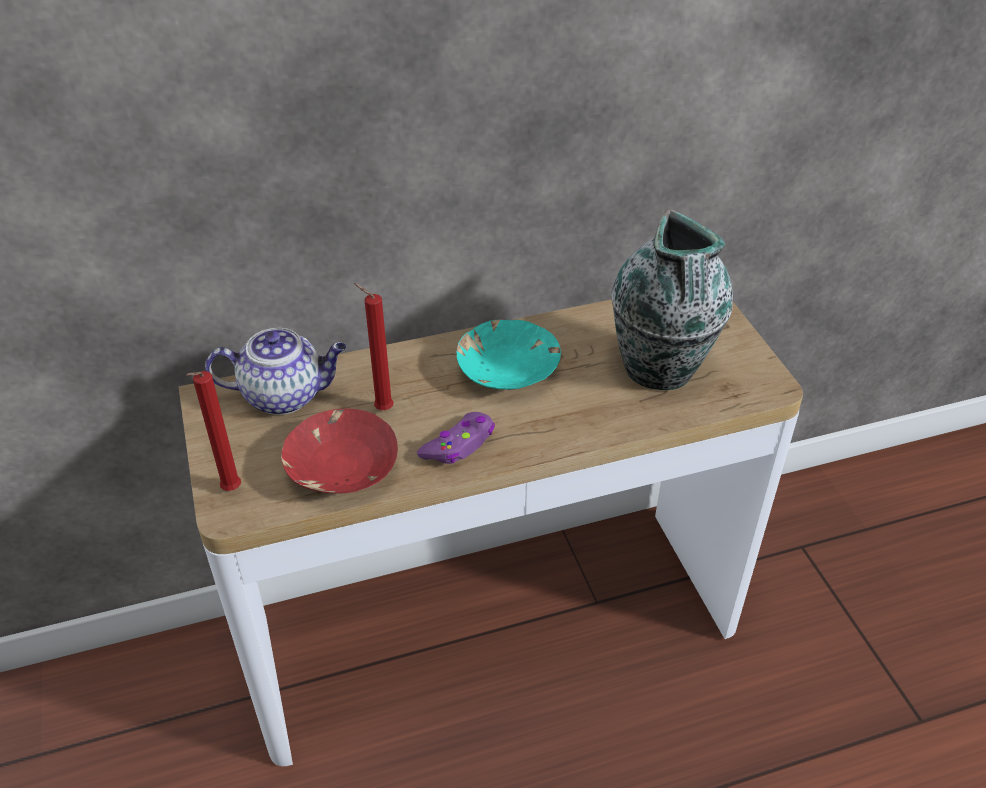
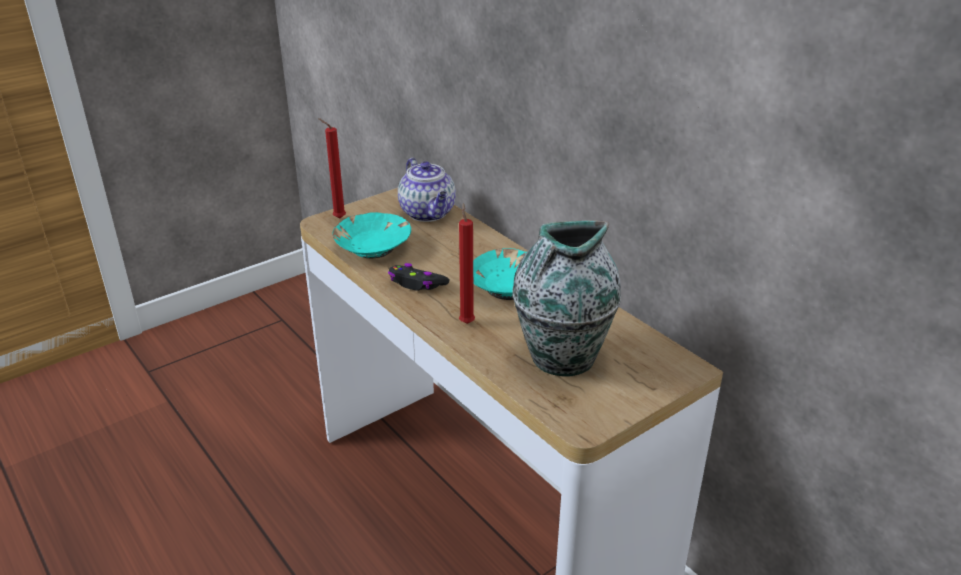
camera: 70 degrees right, 10 degrees down
(341, 468) = (373, 247): red bowl -> turquoise bowl
(381, 409) = (435, 248): red candle -> red candle (466, 322)
(459, 445) = (417, 284): purple game controller -> black game controller

